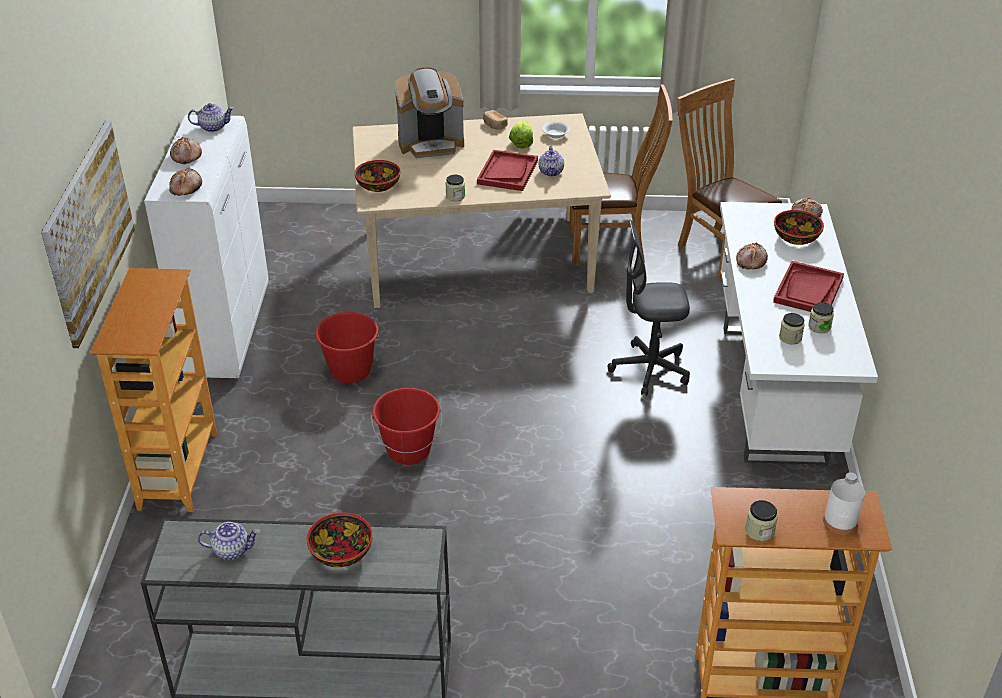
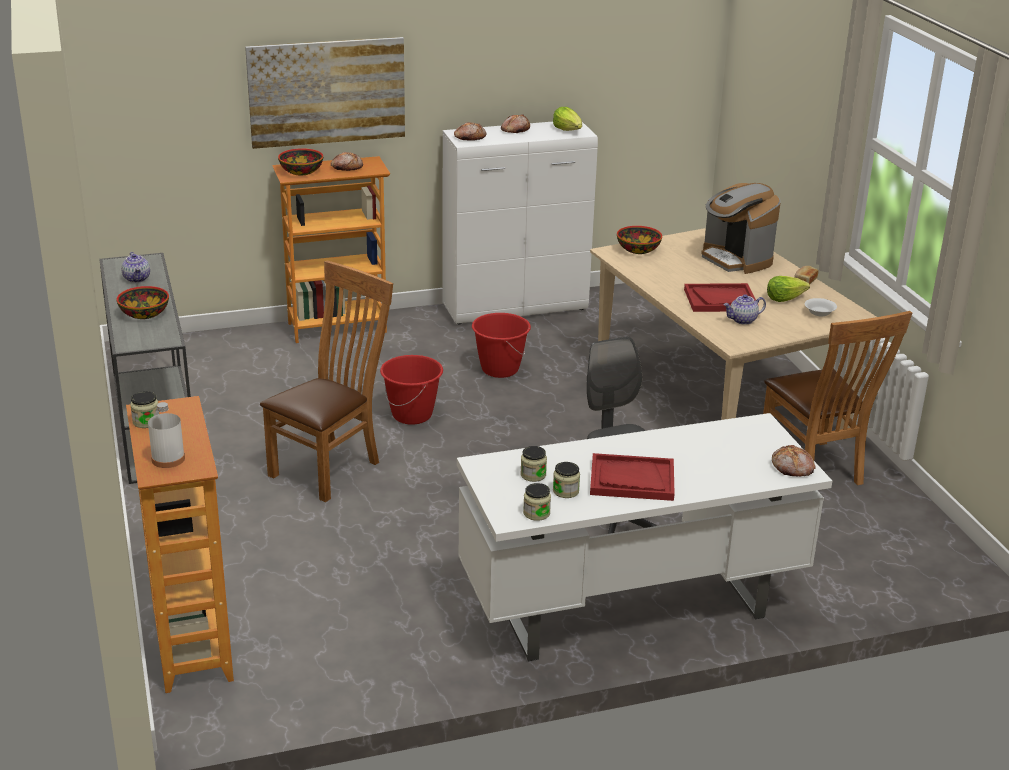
camera: 70 degrees right, 10 degrees down
(213, 127) = (568, 130): teapot -> lettuce
(455, 196) = (652, 283): jar -> jar (536, 513)
(718, 250) = (878, 542): brown chair -> brown chair (330, 467)
(750, 261) = (661, 440): bread -> bread (346, 167)
(795, 237) = (735, 464): bowl -> bowl (302, 171)

